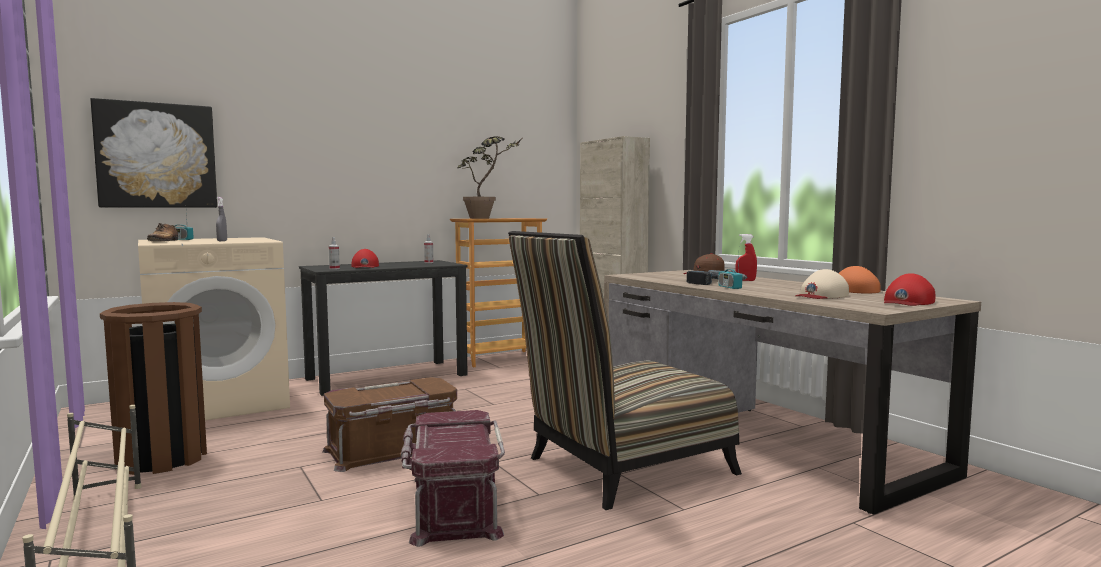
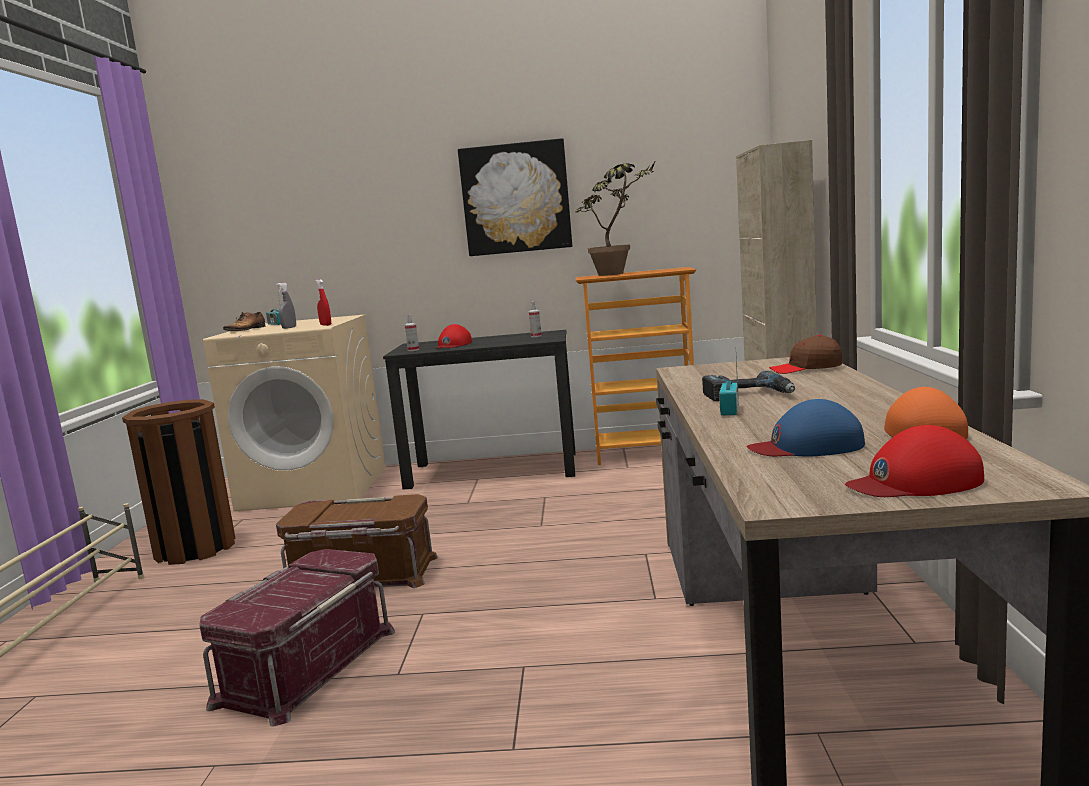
camera: 35 degrees right, 5 degrees up
(156, 155) = (263, 239): picture -> picture (516, 198)
(620, 468) = (537, 658): chair -> none
(745, 280) = (818, 390): red spray bottle -> red spray bottle (325, 325)
(821, 296) = (807, 446): beige cap -> blue cap

